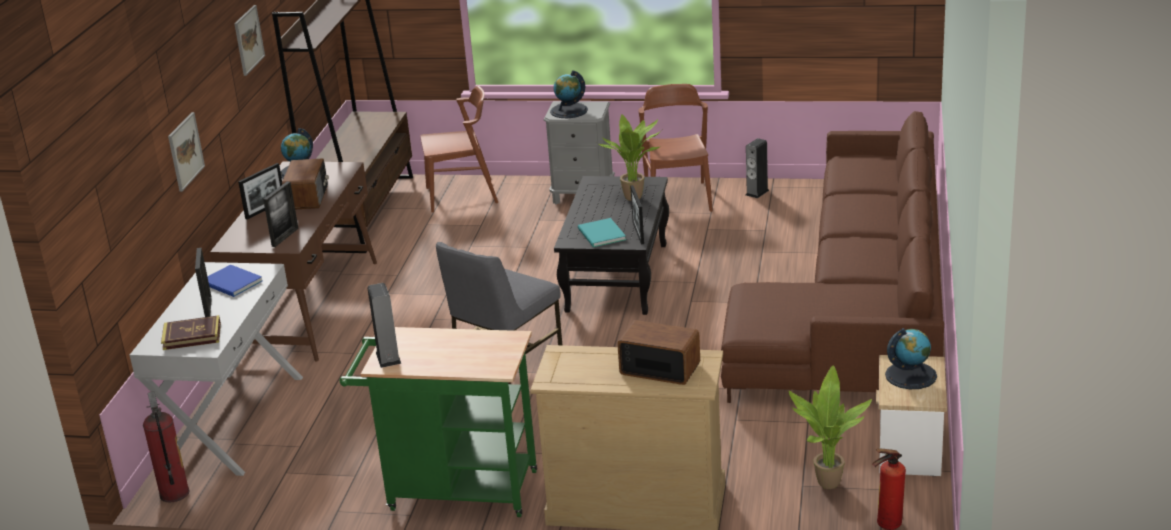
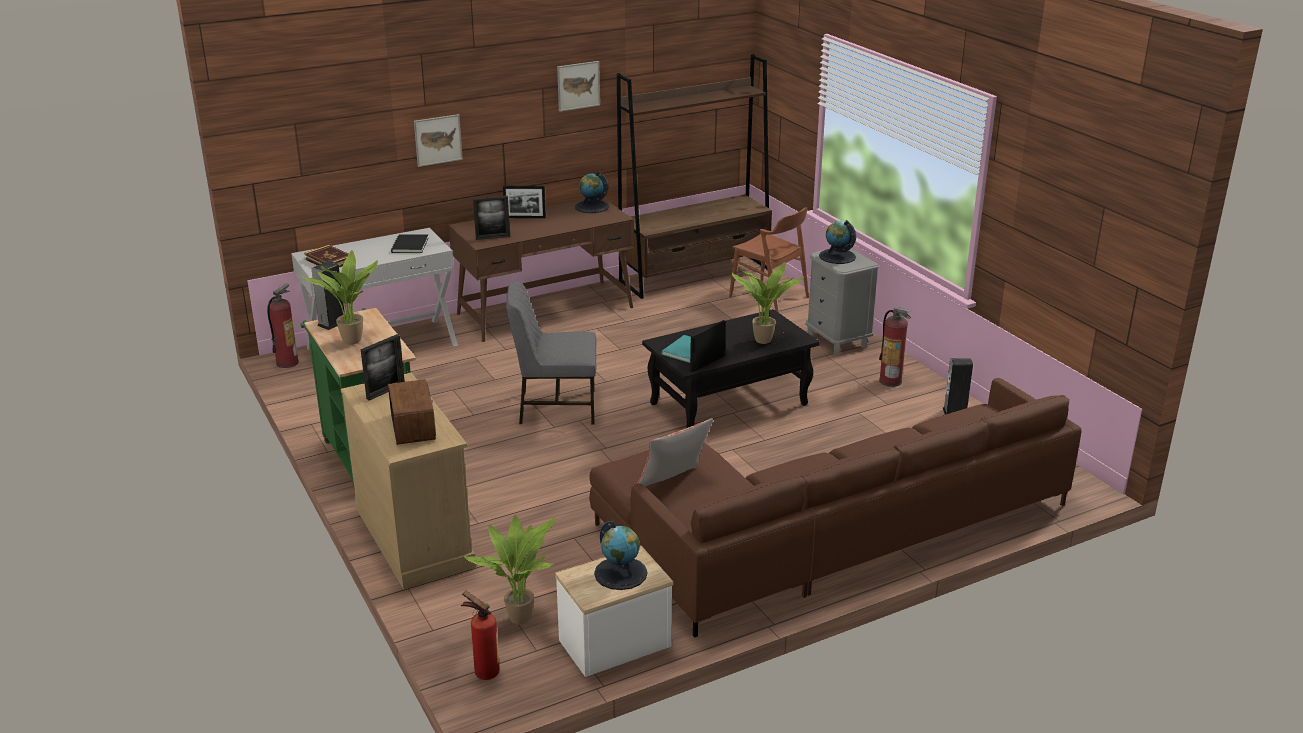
camera: 50 degrees right, 0 degrees up
(208, 308) = (370, 251): picture frame -> picture frame (385, 391)
(232, 283) = (408, 246): blue book -> black book
(308, 197) = (558, 223): radio -> none
(451, 355) = (354, 342): none -> potted plant
(678, 199) = (890, 381): brown chair -> fire extinguisher
(803, 312) = (673, 483): none -> pillow

